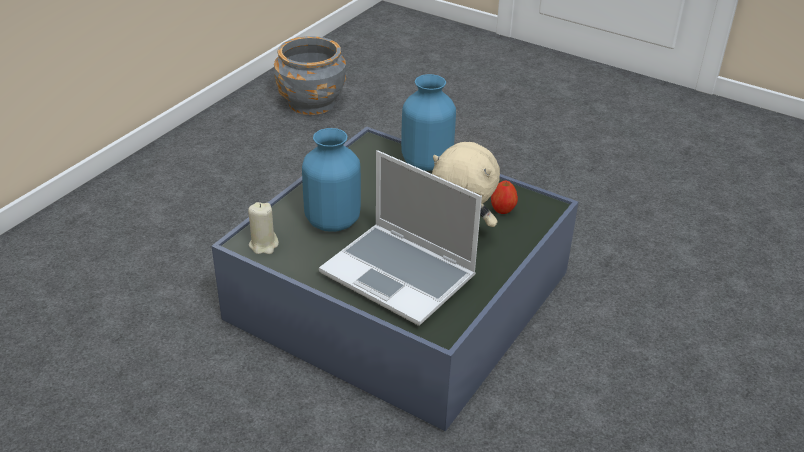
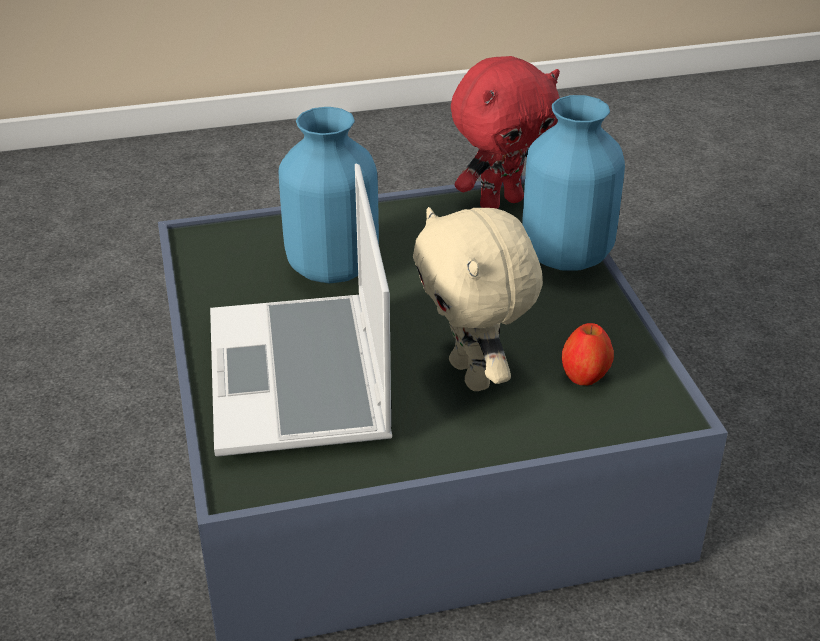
camera: 45 degrees right, 0 degrees up
(264, 245) = (213, 252): beige candle -> none
(312, 102) = (630, 142): grey planter -> none
(362, 152) = (500, 202): none -> red plush toy

